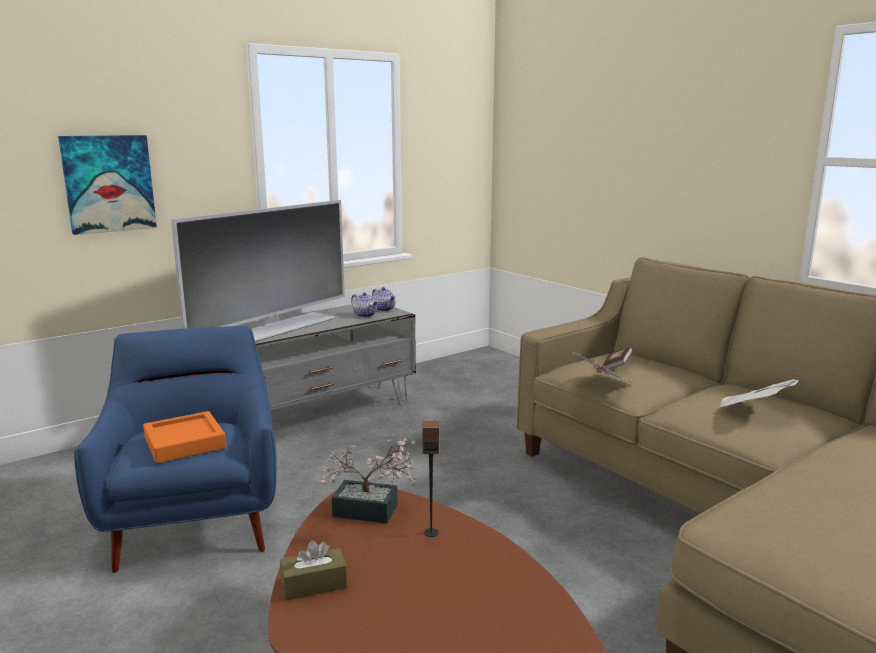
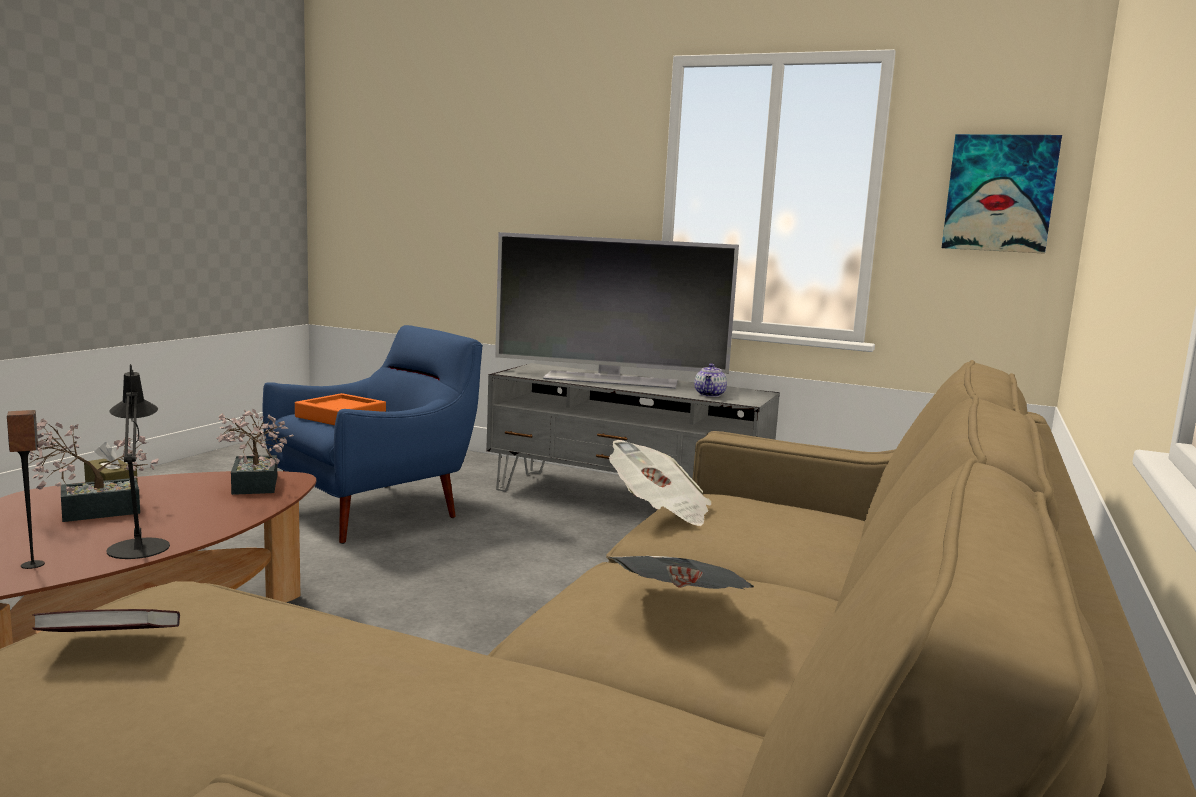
camera: 60 degrees right, 5 degrees down
(108, 183) = (520, 204): picture -> picture (999, 193)
(384, 309) = (749, 397): teapot -> none
(389, 597) = (90, 512): none -> potted plant
(431, 532) = (218, 510): speaker -> speaker (33, 565)
(505, 573) = (139, 545): none -> black table lamp
(616, 366) = (761, 515): book -> book (110, 644)

